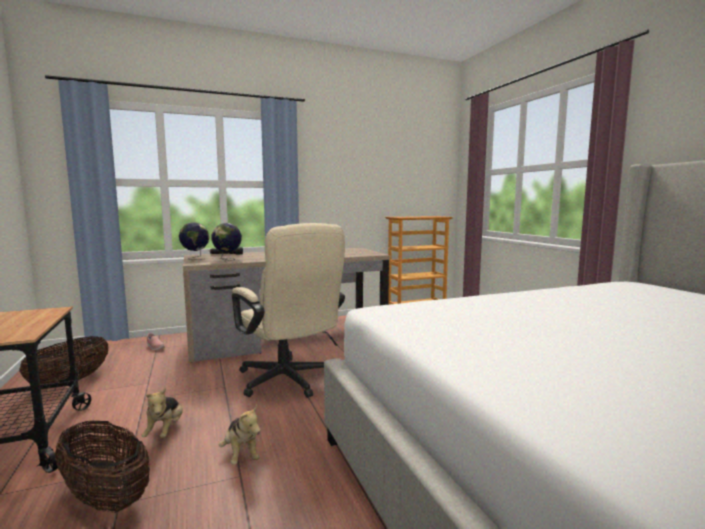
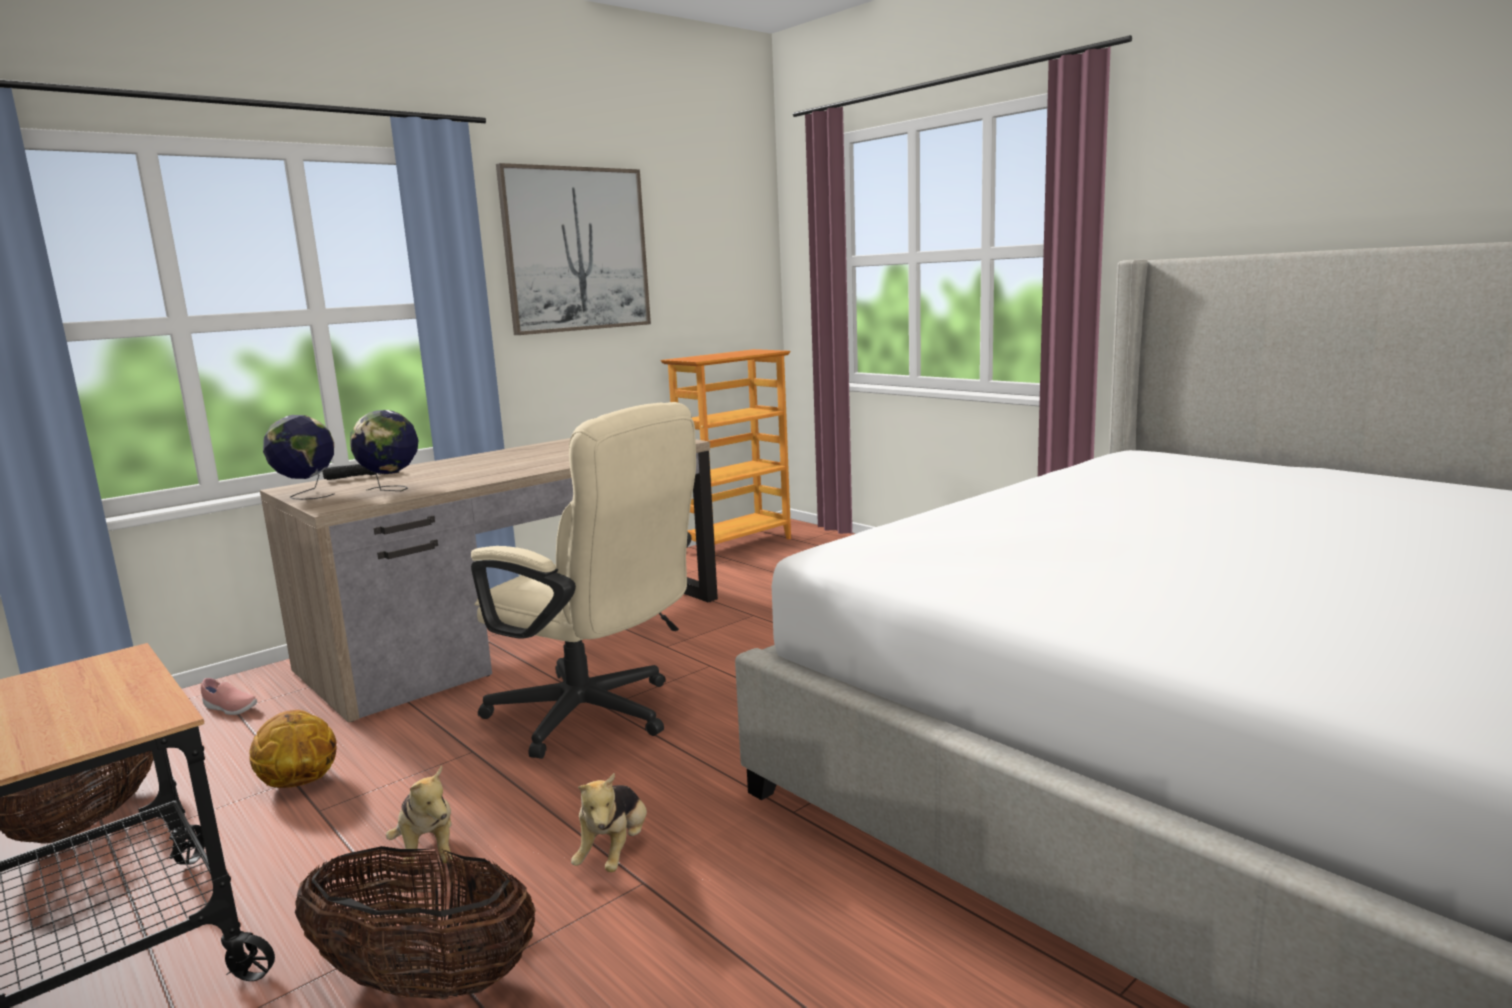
camera: 20 degrees left, 5 degrees up
(148, 384) = (298, 782): none -> basketball
(241, 454) = (614, 852): plush toy -> plush toy turned 60 degrees clockwise
(346, 161) = (576, 250): none -> picture

